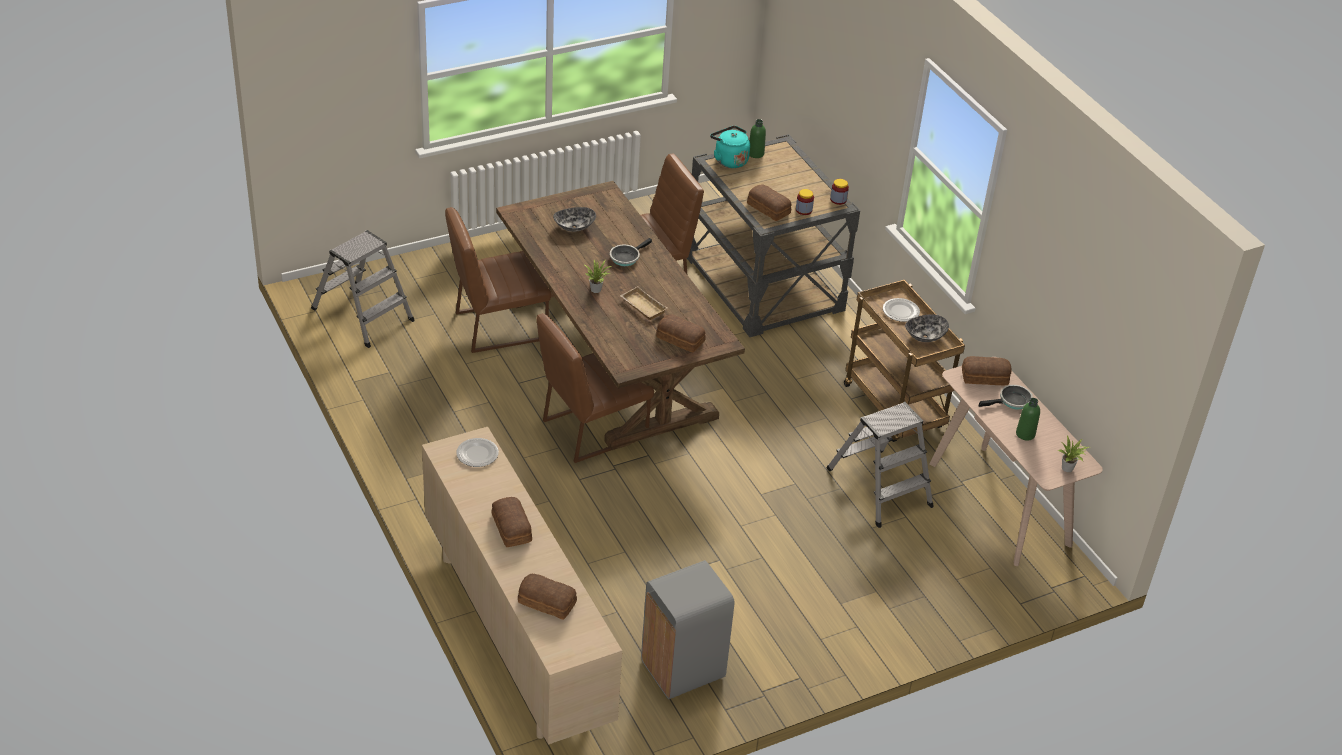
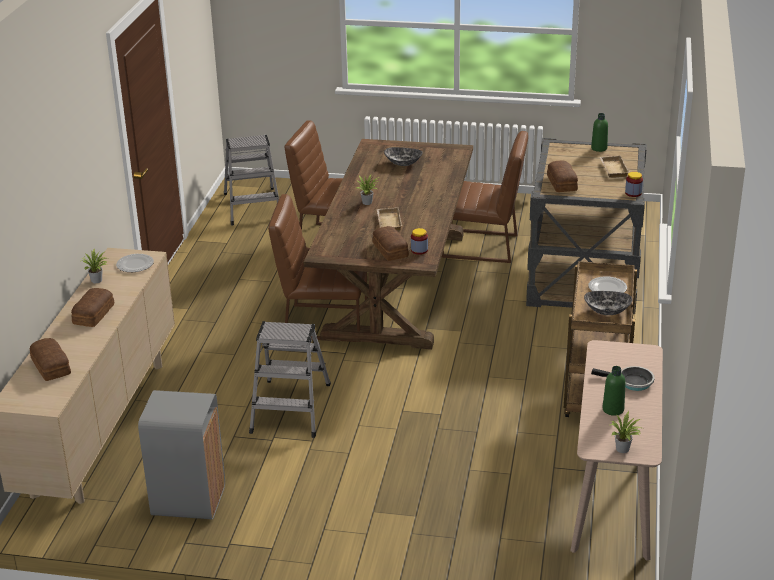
camera: 40 degrees right, 10 degrees down
(465, 488) = (97, 281): none -> potted plant
(626, 257) = (418, 190): frying pan -> none
(729, 160) = (570, 147): turquoise kettle -> none
(792, 176) = (612, 169): none -> beige tray
(803, 210) = (592, 192): jar -> jar (419, 250)
(879, 487) = (512, 443): grey step ladder -> grey step ladder (291, 407)
(985, 377) = (628, 357): bread -> none

